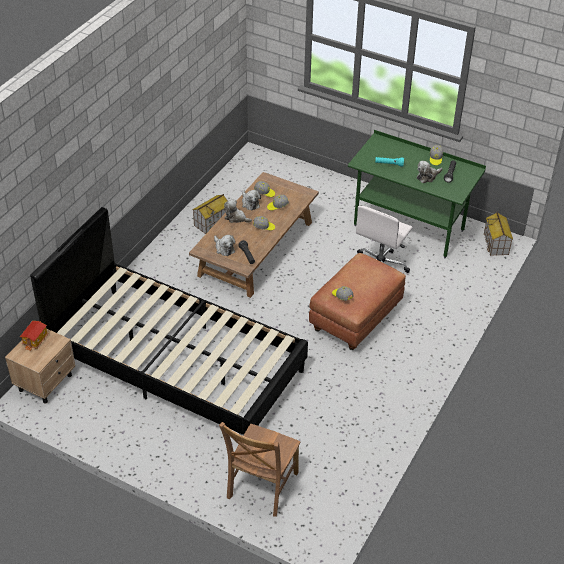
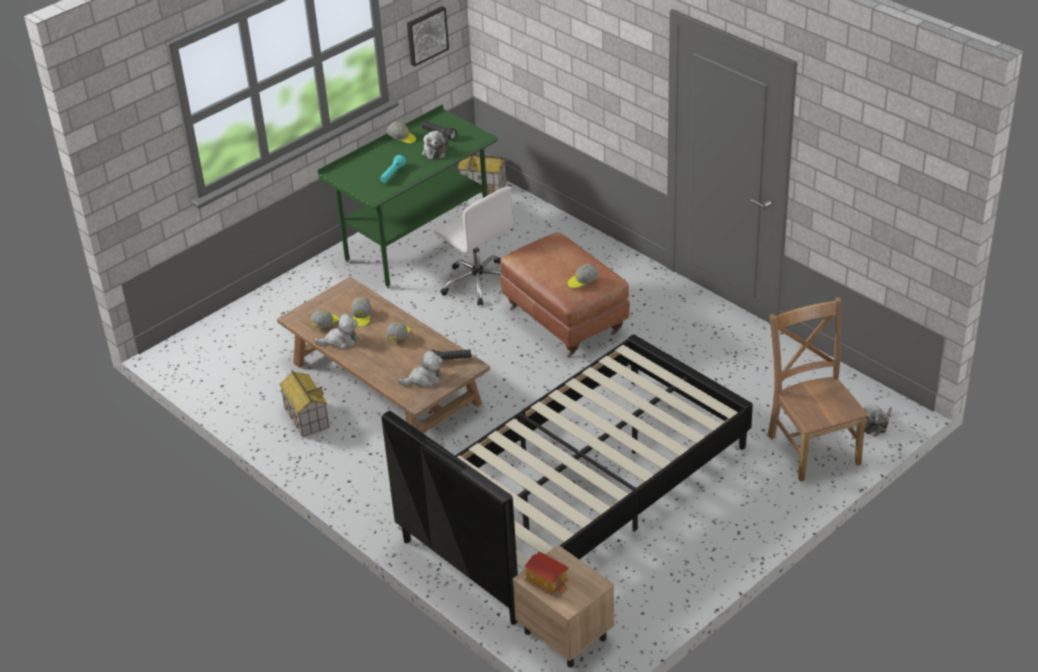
camera: 70 degrees left, 5 degrees down
(236, 218) = (365, 358): plush toy -> plush toy (875, 425)
(261, 487) = (812, 447): brown chair -> brown chair turned 150 degrees counterclockwise
(503, 115) = (426, 35): none -> picture

